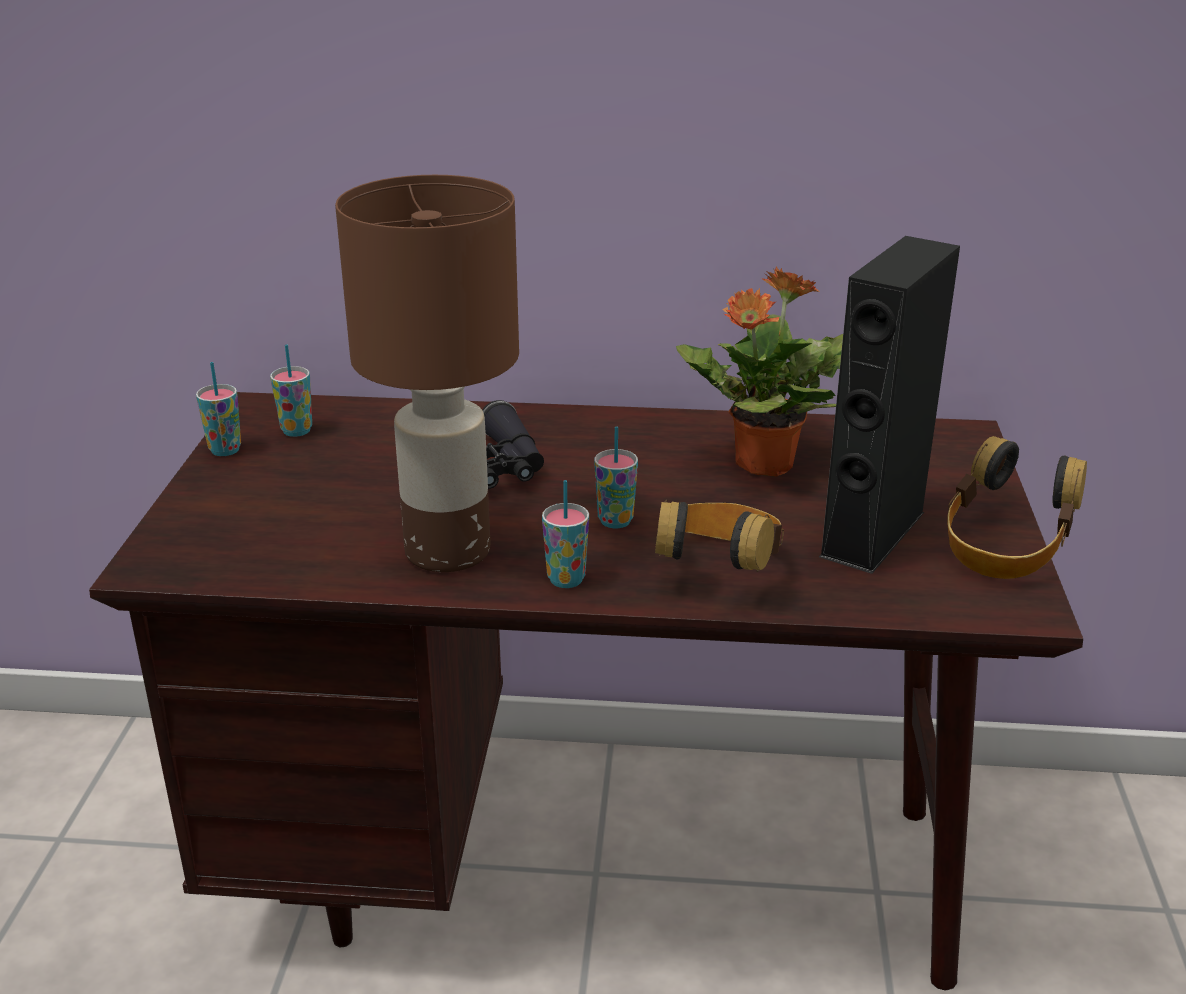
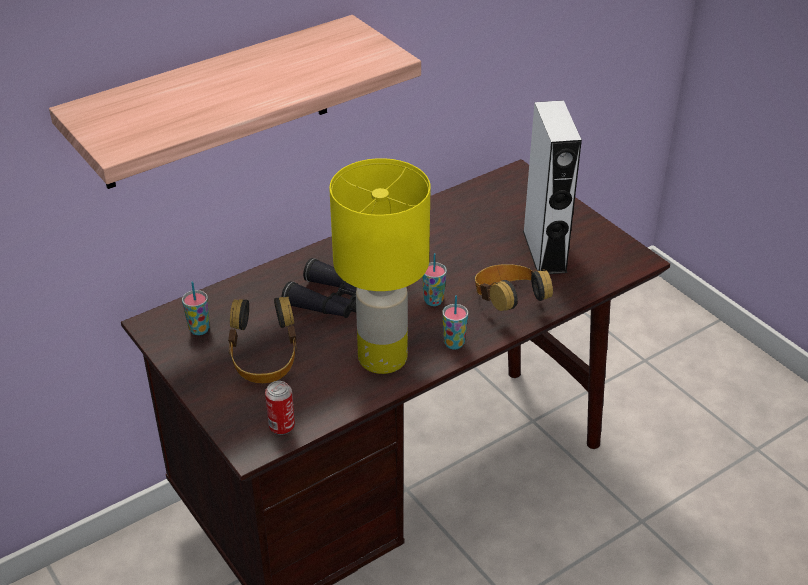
camera: 40 degrees left, 10 degrees up
(214, 563) = (281, 426): none -> can
(225, 450) = (178, 362): cup -> none
(417, 104) = (216, 103): none -> shelf
(449, 550) = (382, 357): brown table lamp -> yellow table lamp
(762, 464) = (455, 235): potted plant -> none
(872, 534) = (544, 251): black speaker -> white speaker
(1005, 550) = (601, 233): headphones -> headphones (264, 360)

